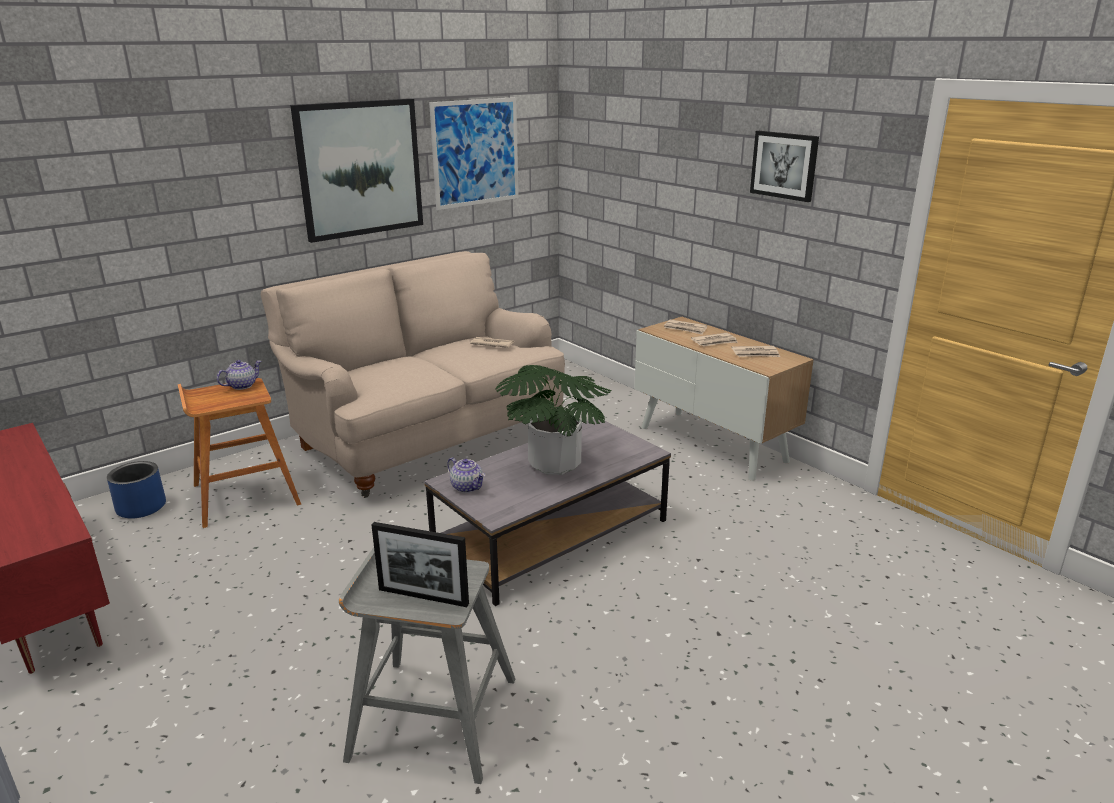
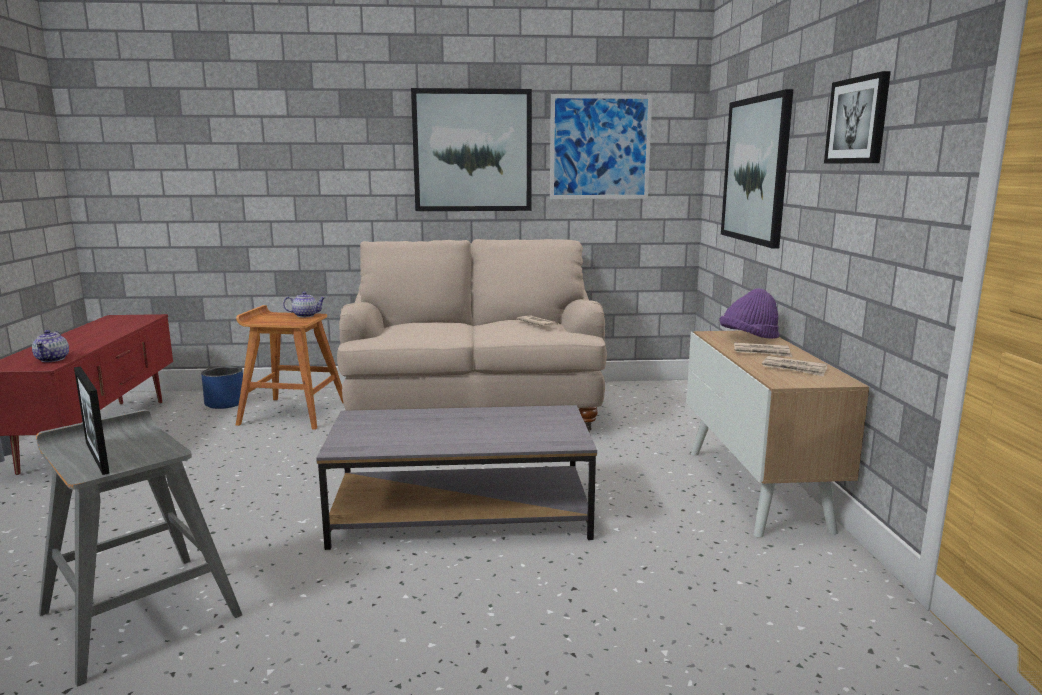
camera: 35 degrees right, 10 degrees down
(467, 487) = (362, 423): teapot -> teapot (53, 359)
(555, 464) = (465, 428): potted plant -> none
(649, 180) = (756, 170): none -> picture
(685, 329) = (748, 338): newspaper -> purple hat

